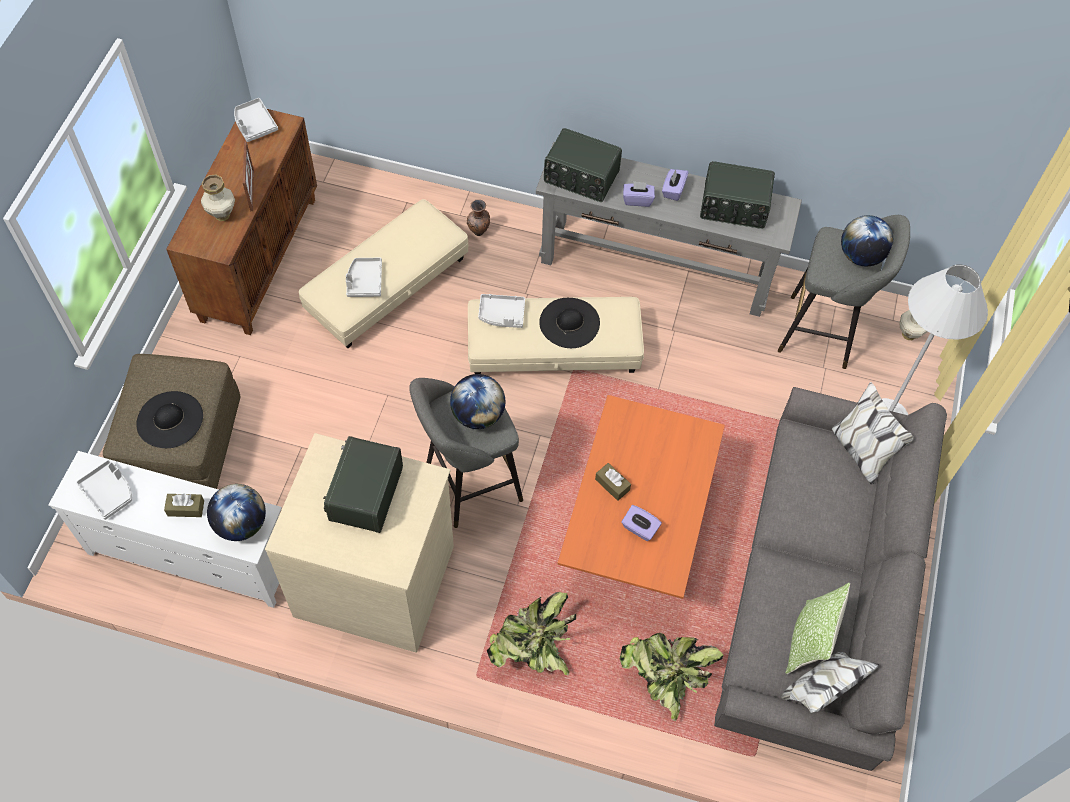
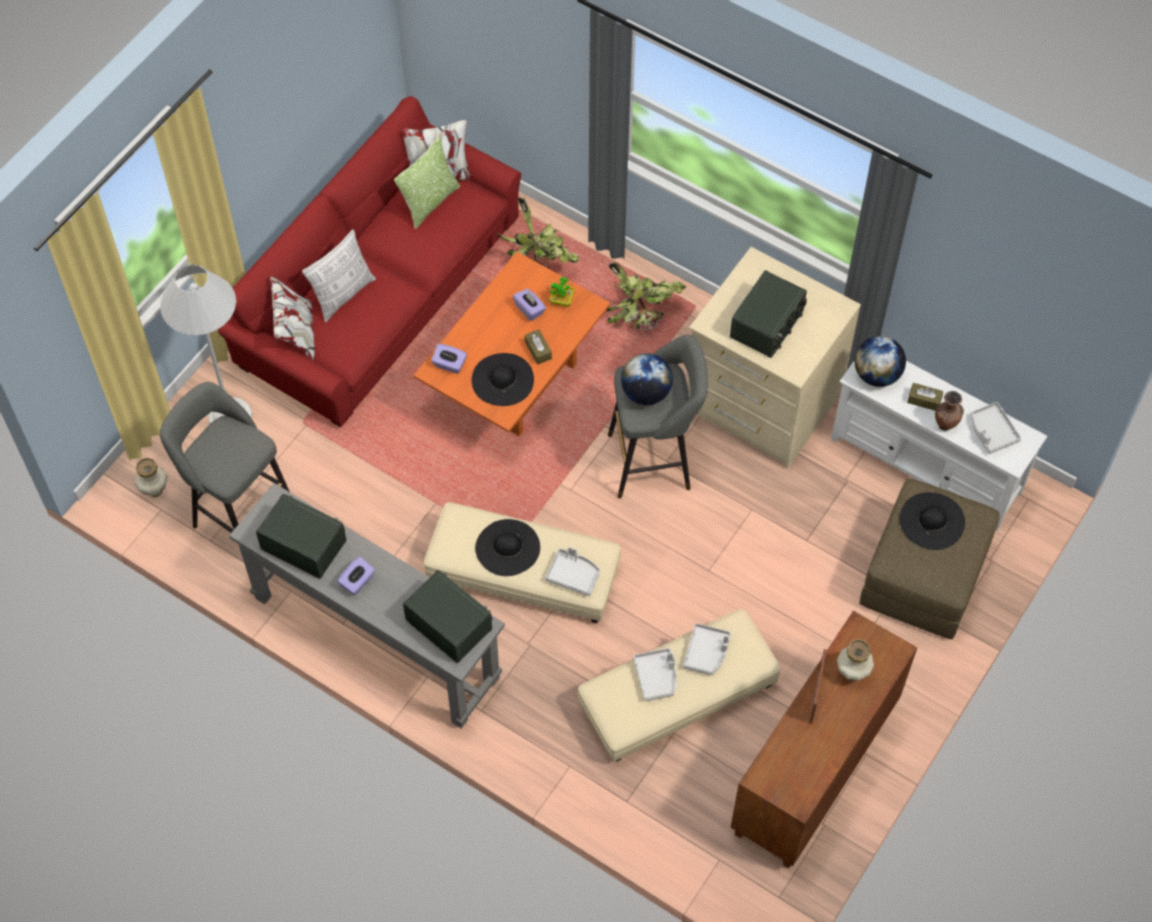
camera: 160 degrees left, 0 degrees up
(254, 125) = (798, 787): grey tray -> grey tray (656, 677)
(478, 233) = (555, 735): brown vase -> brown vase (945, 425)
(610, 549) = (562, 300): none -> potted plant
(635, 443) = (502, 379): none -> black hat
(637, 200) = (401, 580): purple tissue box -> purple tissue box (449, 364)
(818, 591) = (380, 293): grey sofa -> red sofa
(840, 499) = (343, 294): none -> pillow
(860, 256) = (211, 449): globe -> none

